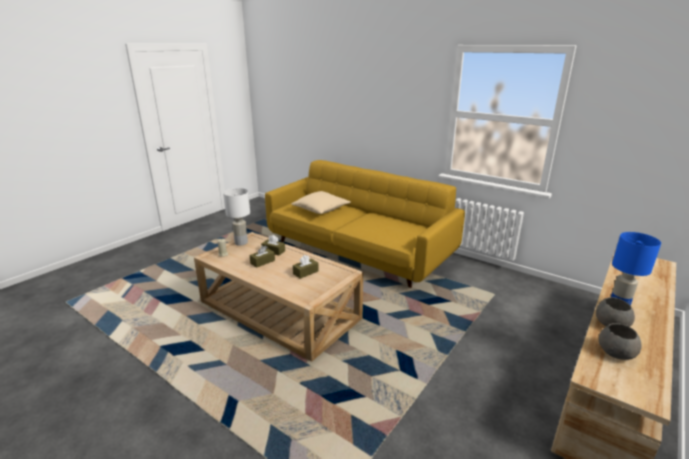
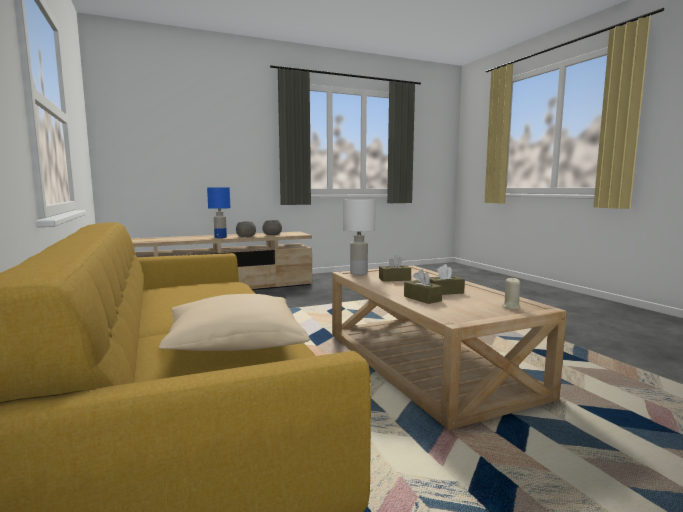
camera: 150 degrees left, 15 degrees down
(241, 243) = (477, 313): white table lamp -> white table lamp (358, 273)

